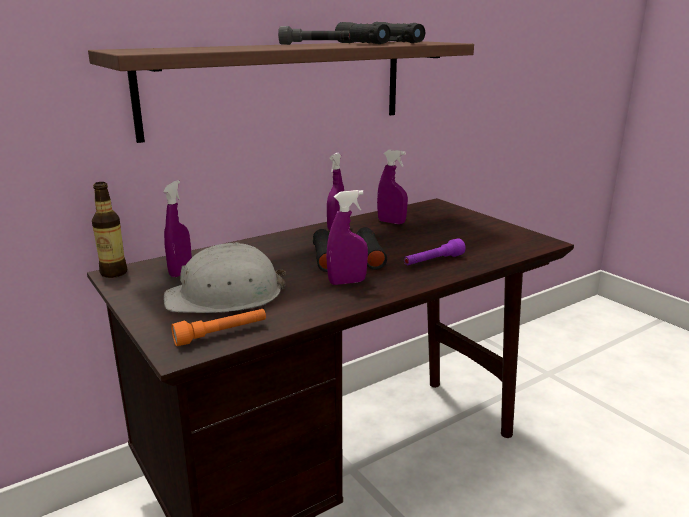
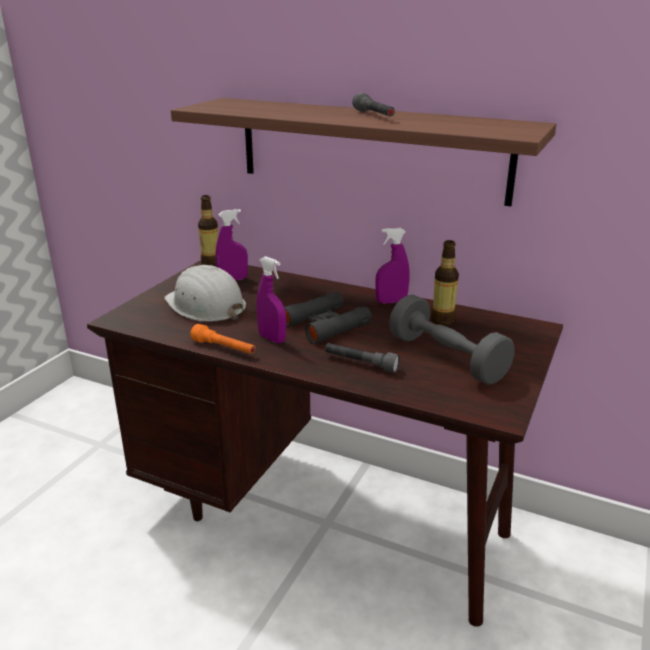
camera: 60 degrees right, 5 degrees up
(221, 334) = (148, 323): orange flashlight -> orange flashlight (224, 348)
(379, 43) = (444, 123): black binoculars -> none
(391, 222) = (442, 320): purple spray bottle -> bottle
(433, 261) = (360, 363): purple flashlight -> grey flashlight
(453, 236) = (446, 358): none -> grey dumbbell

